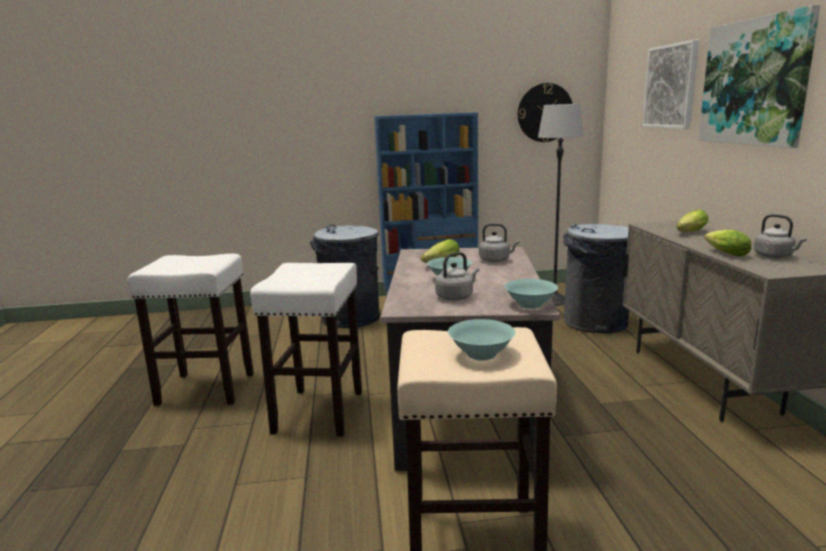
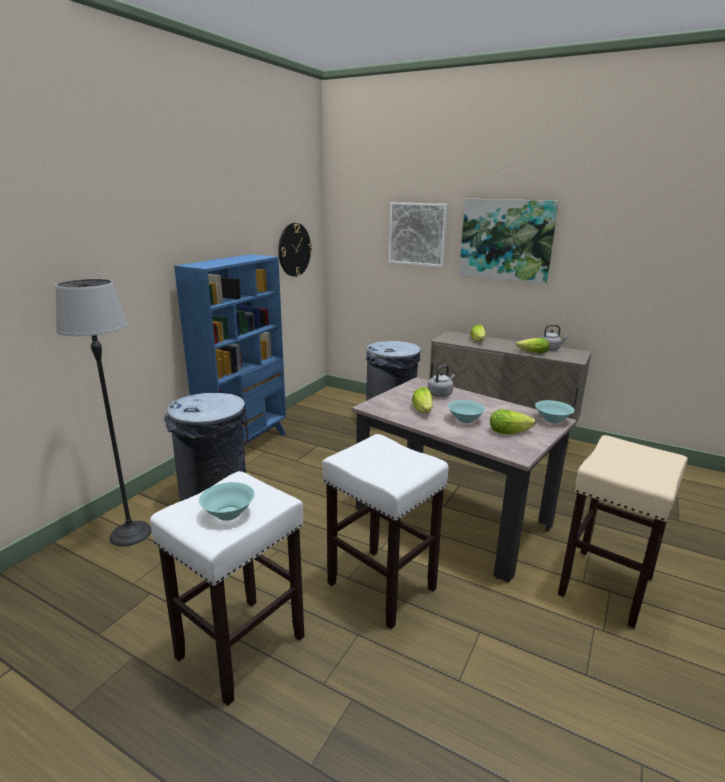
camera: 55 degrees left, 5 degrees up
(456, 297) = (511, 431): grey kettle -> lettuce
(480, 354) = (643, 460): turquoise bowl -> turquoise bowl (228, 514)
(554, 300) = (336, 412): floor lamp -> floor lamp (131, 533)

